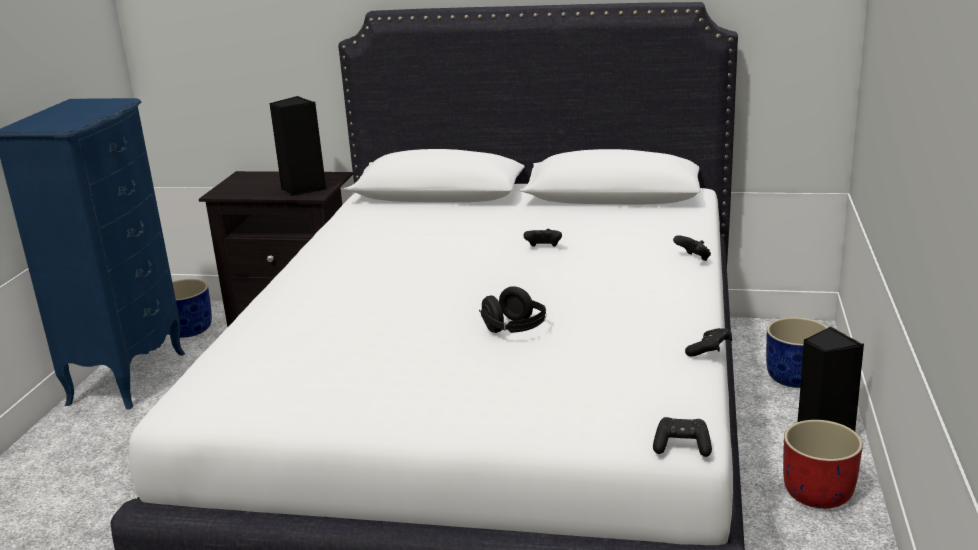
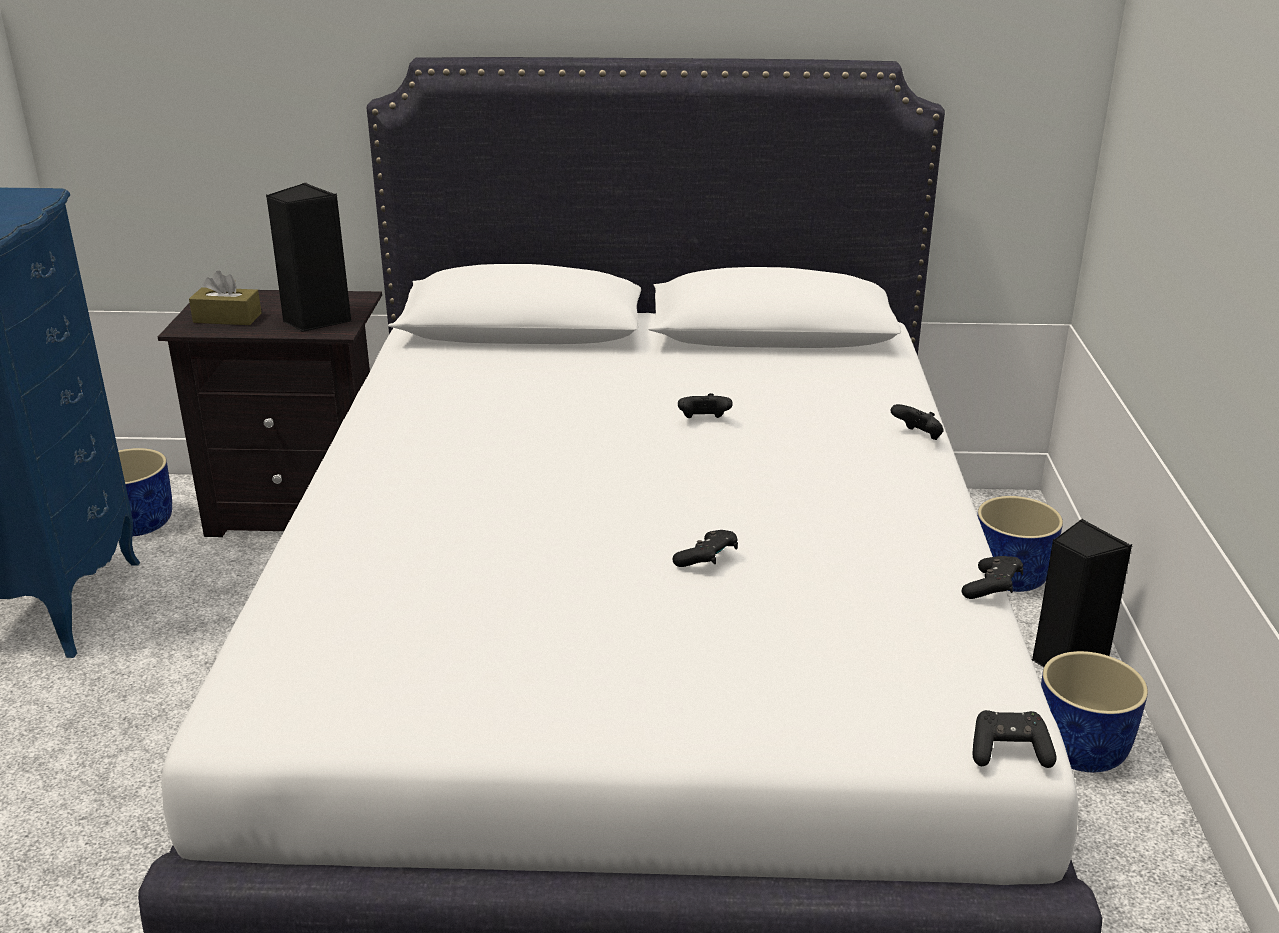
camera: 10 degrees left, 5 degrees up
(246, 188) = (227, 318): none -> brown tissue box
(514, 330) = (707, 560): black headphones -> black game controller
(817, 494) = (1080, 750): red planter -> blue planter

